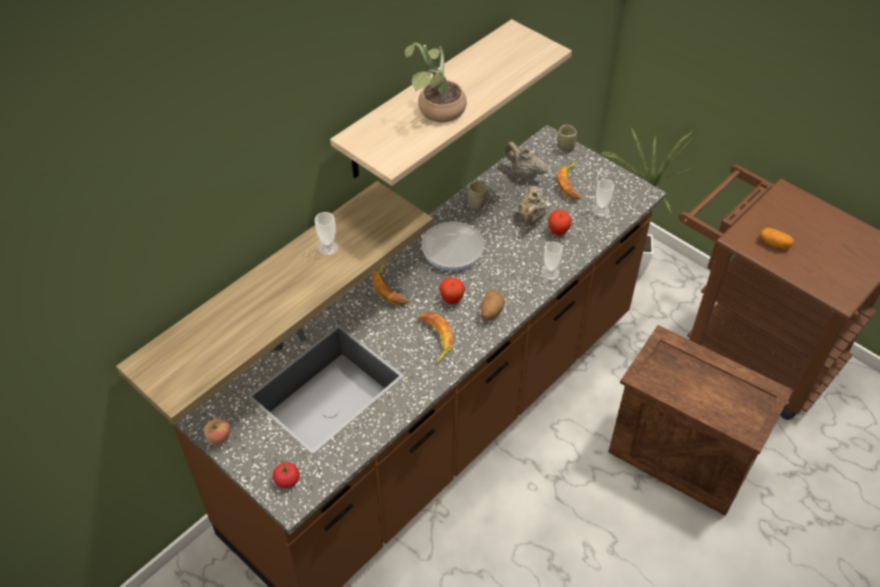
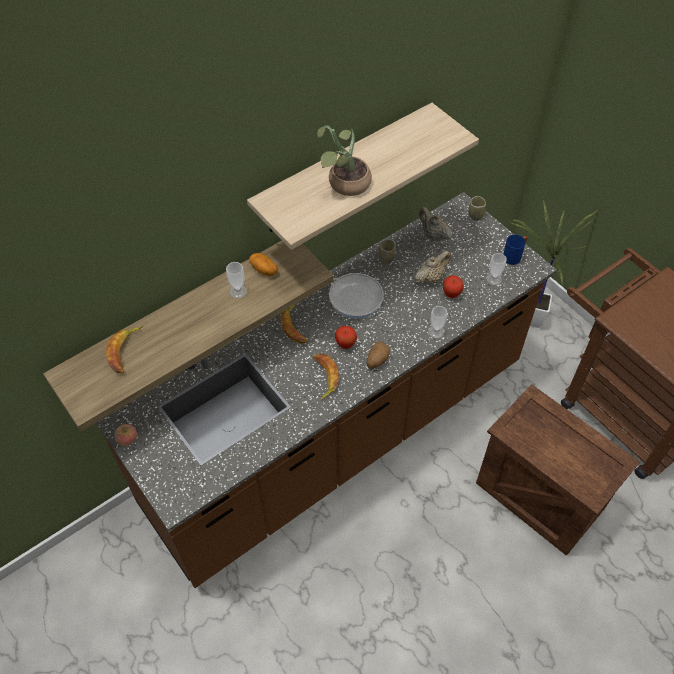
camera: 10 degrees right, 5 degrees up
(287, 480) = (175, 485): tomato -> none
(531, 218) = (430, 278): beige teapot -> beige teapot turned 150 degrees counterclockwise
(570, 184) = (472, 250): banana -> banana (125, 352)
(617, 184) = (514, 256): none -> blue mug
(774, 244) = (647, 328): potato -> potato (264, 269)

